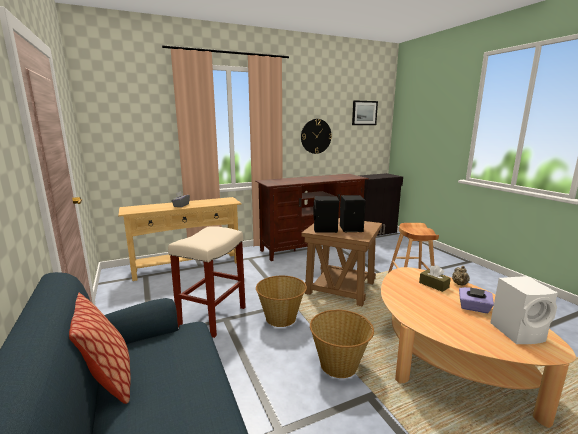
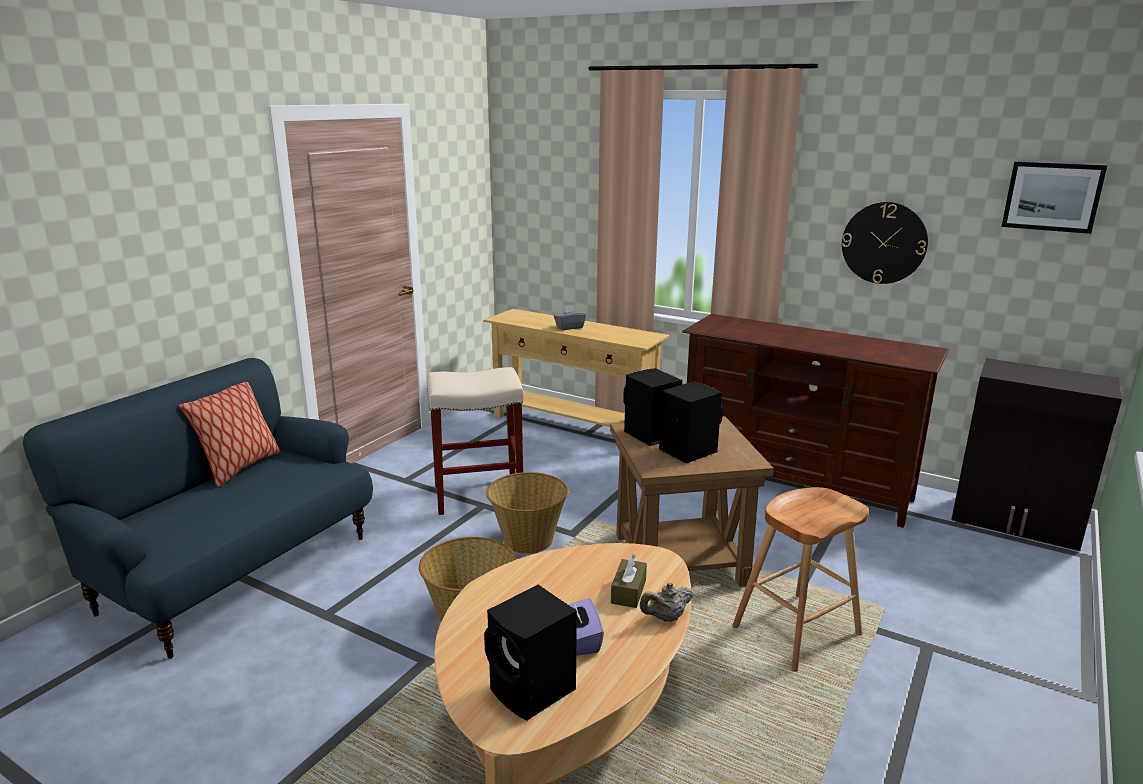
camera: 55 degrees right, 5 degrees up
(518, 332) = (534, 692): white speaker -> black speaker

